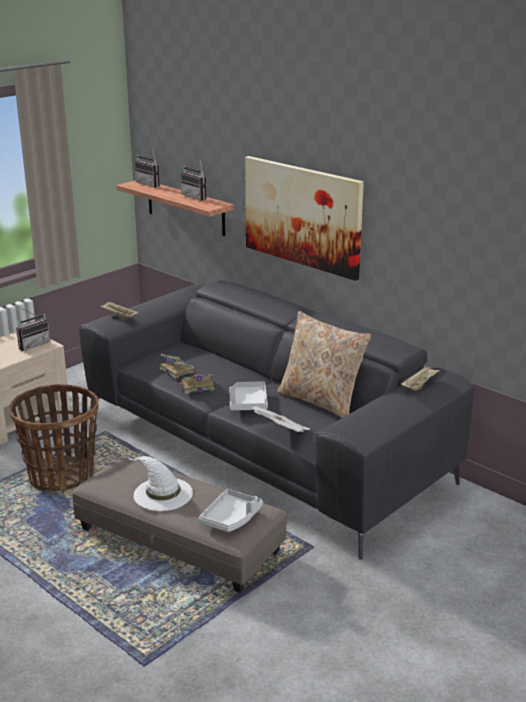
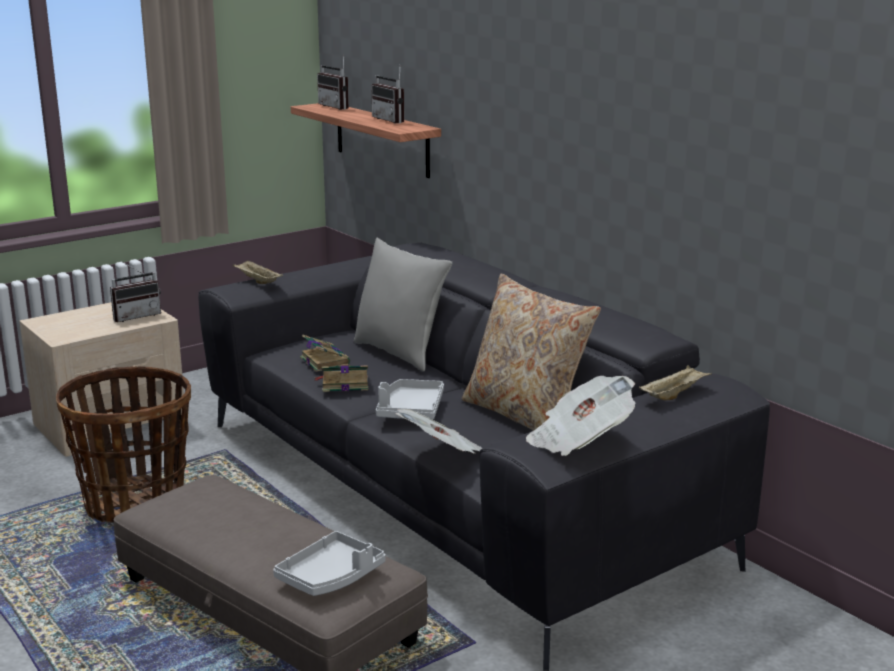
camera: 10 degrees right, 5 degrees down
(162, 493) = (240, 531): white hat -> none
(223, 359) = (400, 353): none -> grey pillow
(302, 215) = (529, 138): picture -> none
(375, 422) = (579, 440): none -> newspaper

